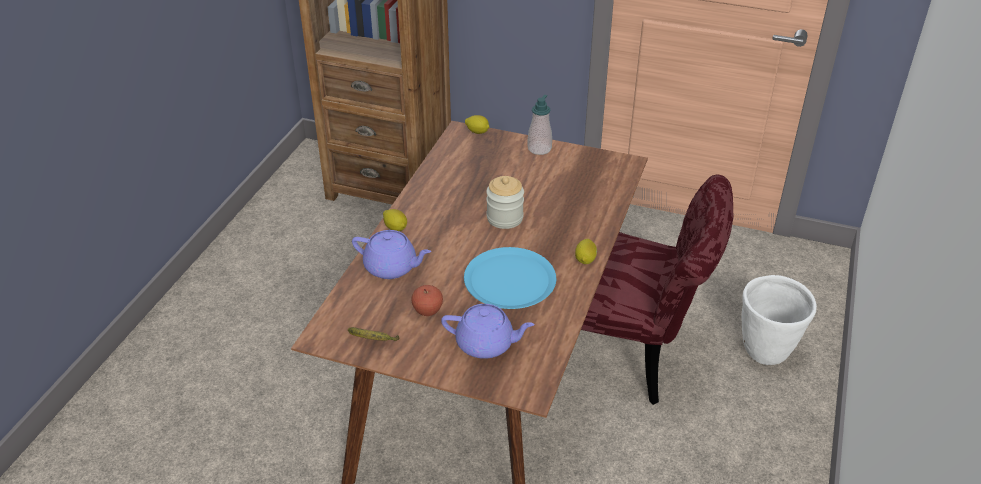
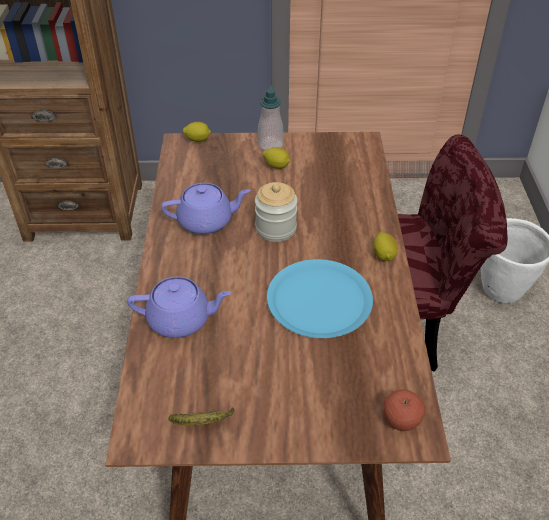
camera: 20 degrees left, 5 degrees up
(395, 228) = (162, 269): lemon -> lemon (276, 166)
(427, 311) = (249, 364): apple -> apple (401, 421)
(486, 344) = (336, 387): purple teapot -> purple teapot (206, 221)

